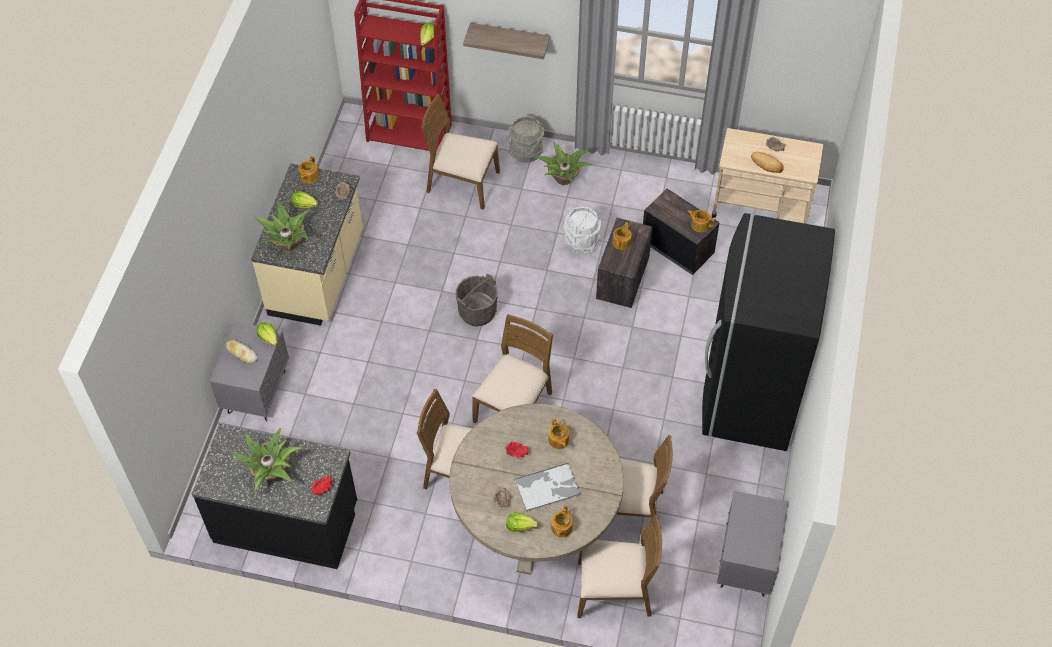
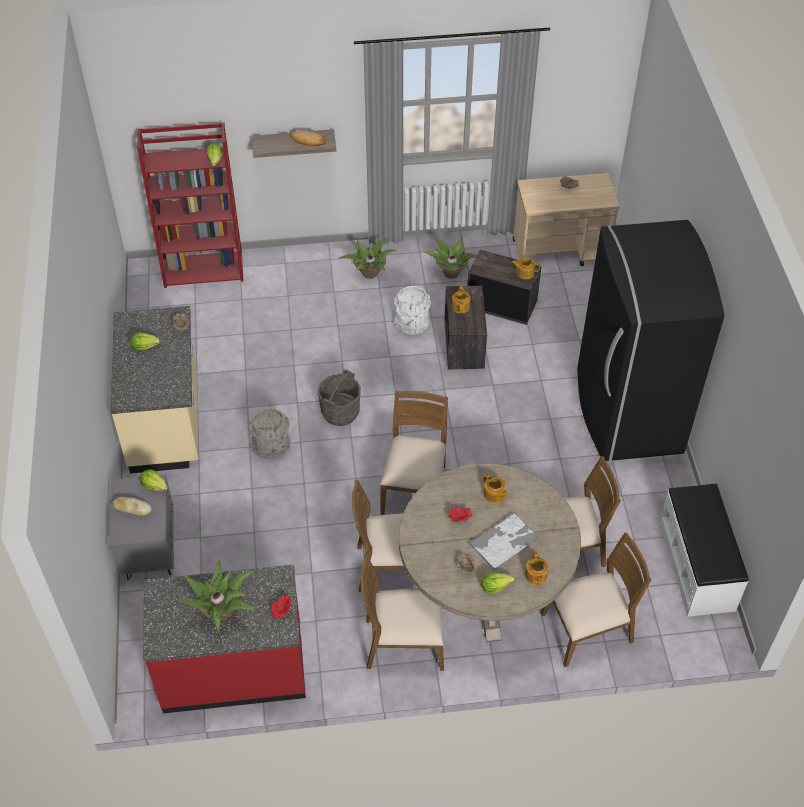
camera: 20 degrees left, 5 degrees down
(286, 522) = (233, 668): black counter -> red counter
(288, 244) = (144, 387): potted plant -> potted plant (450, 272)
(308, 177) = (138, 319): teapot -> none
(462, 182) = (274, 301): brown chair -> brown chair (403, 642)
(526, 152) = (324, 259): grey bucket -> grey bucket (272, 447)
(746, 564) = (697, 565): grey nightstand -> white bench
(767, 164) = (568, 201): bread -> bread (308, 140)

